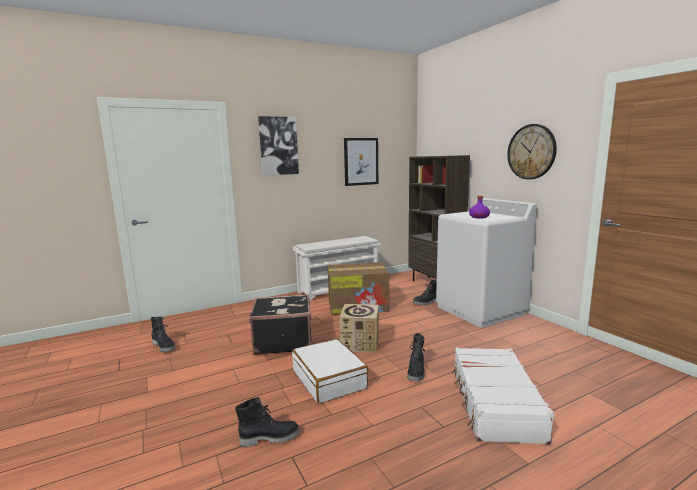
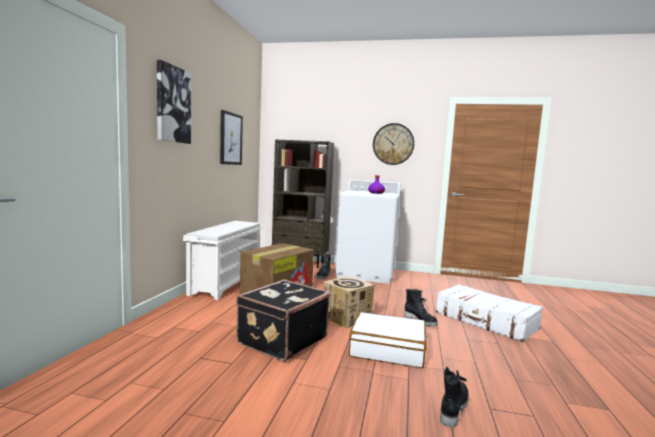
camera: 50 degrees left, 5 degrees down
(164, 346) = (135, 407): black boot -> none

